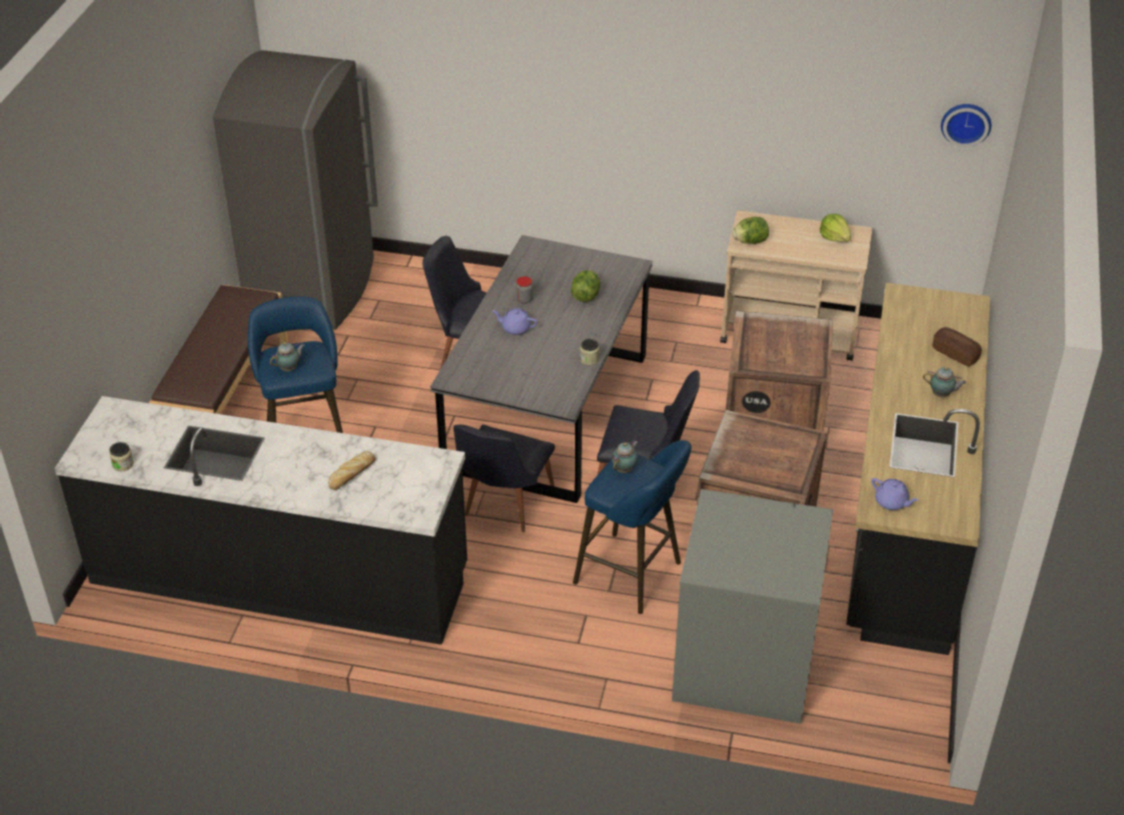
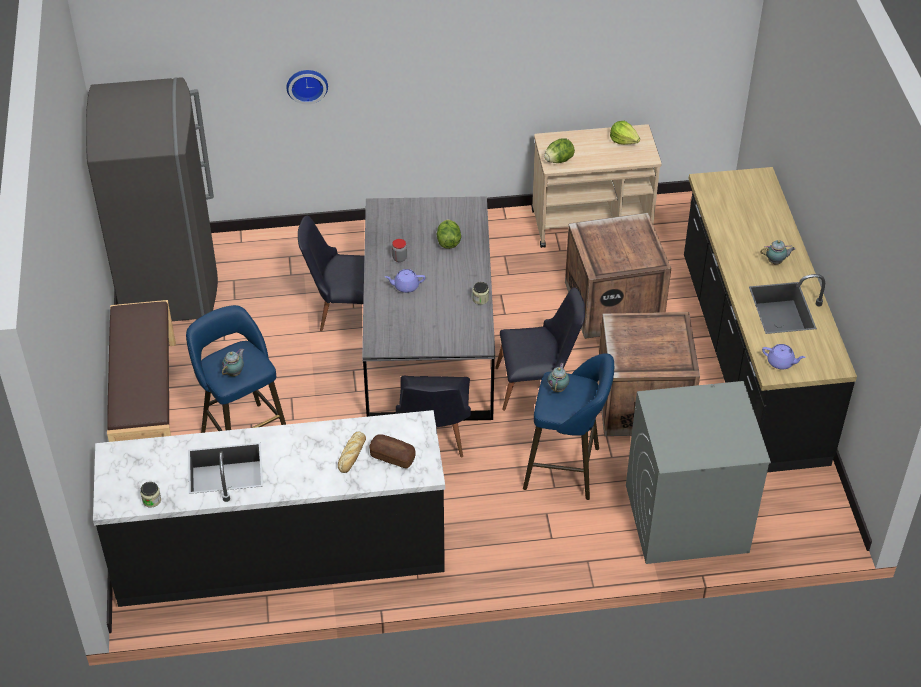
camera: 20 degrees left, 5 degrees up
(955, 354) = (769, 224): bread -> bread (392, 457)
(966, 123) = (719, 27): wall clock -> wall clock (307, 84)

